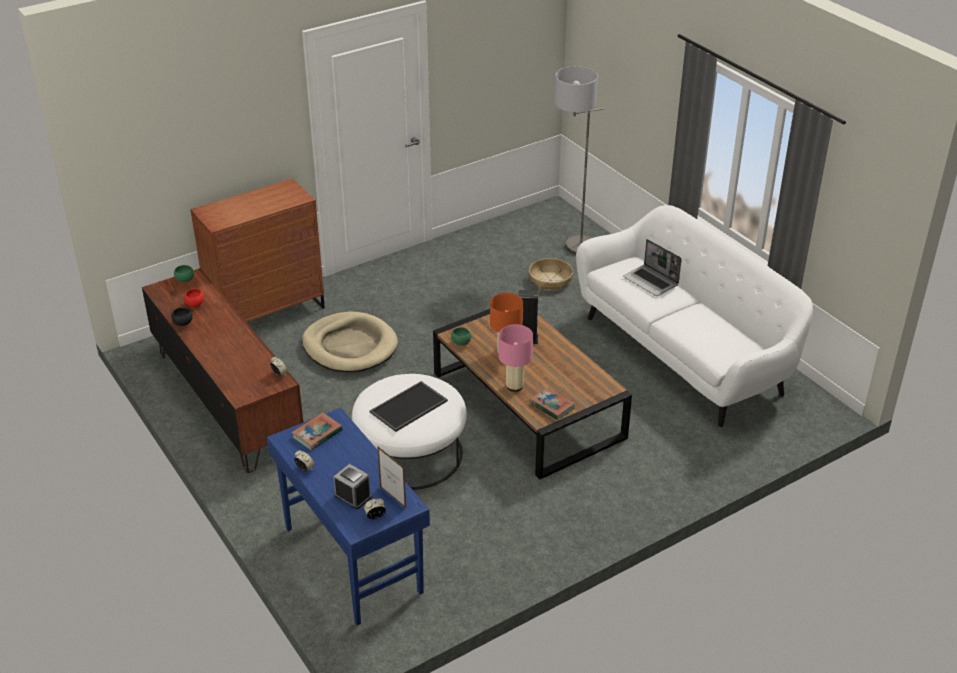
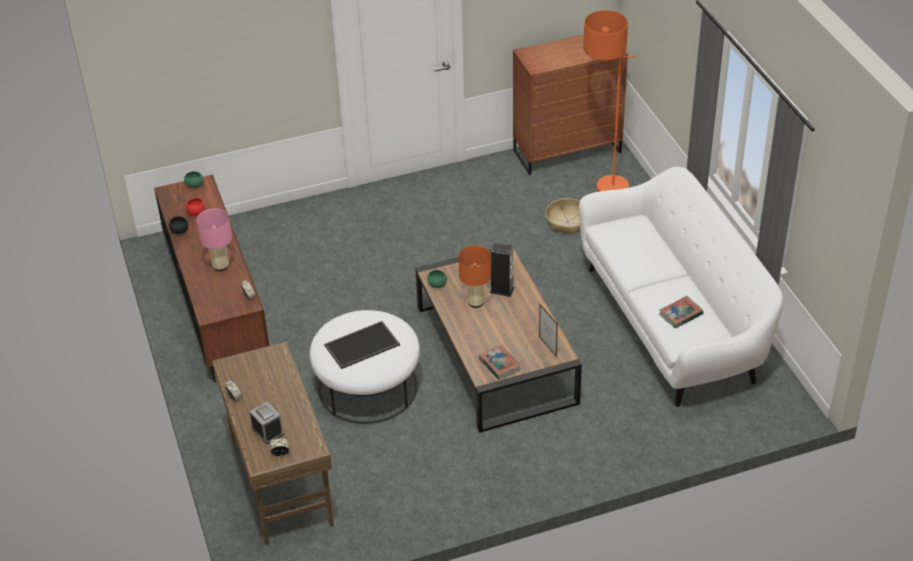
camera: 15 degrees right, 5 degrees up
(267, 313) = (280, 220): brown dresser -> brown dresser (567, 151)
(317, 434) = (256, 365): book -> book (680, 314)
(350, 346) = (347, 267): beige dog bed -> none
(351, 559) = (280, 482): blue console table -> brown console table
(393, 497) = (302, 438): picture frame -> picture frame (547, 347)
(514, 386) = (471, 338): pink table lamp -> pink table lamp (221, 265)
(572, 248) = (602, 189): grey floor lamp -> orange floor lamp
(651, 281) = (645, 246): laptop -> none

